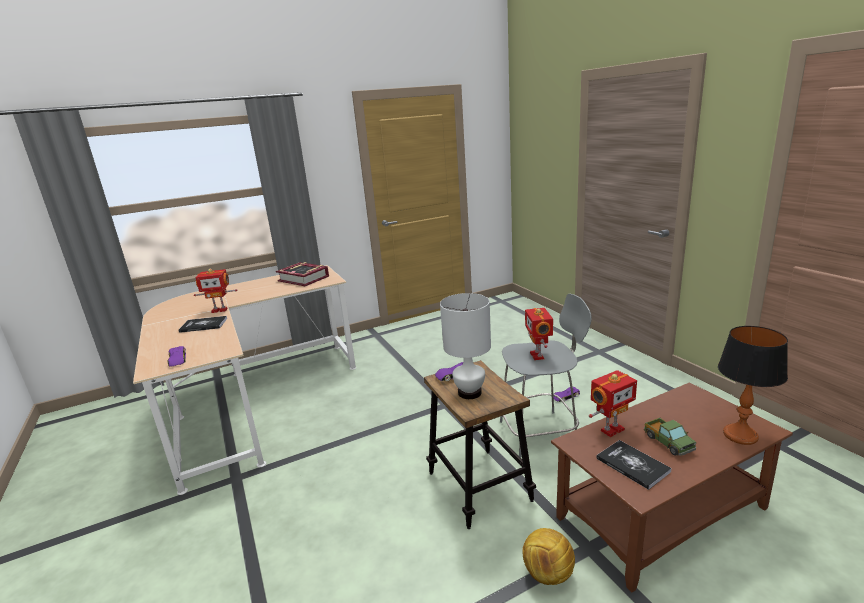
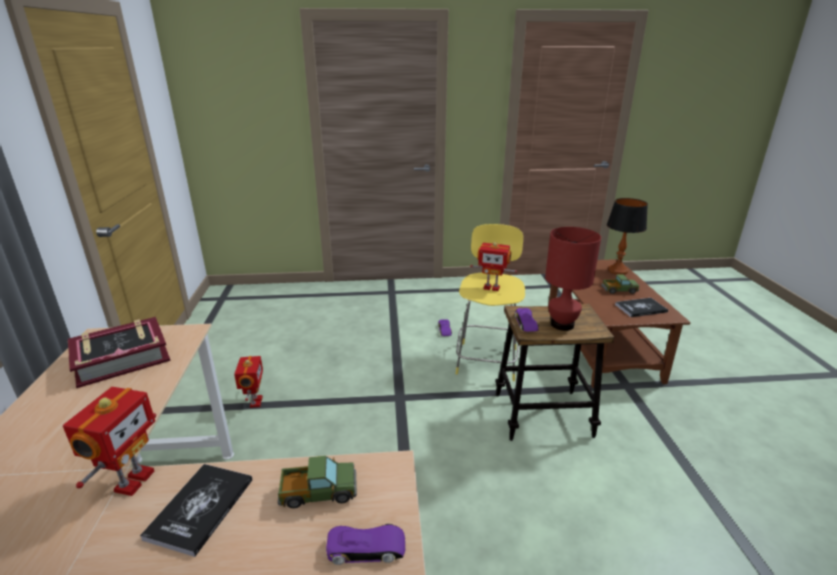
camera: 70 degrees left, 5 degrees up
(211, 342) = (318, 493): none -> toy truck
(470, 392) = (562, 324): white table lamp -> red table lamp
(540, 433) = (487, 359): grey stool -> yellow stool
(547, 573) = (648, 412): football -> none
(611, 429) = (597, 301): toy robot -> toy robot (254, 402)

